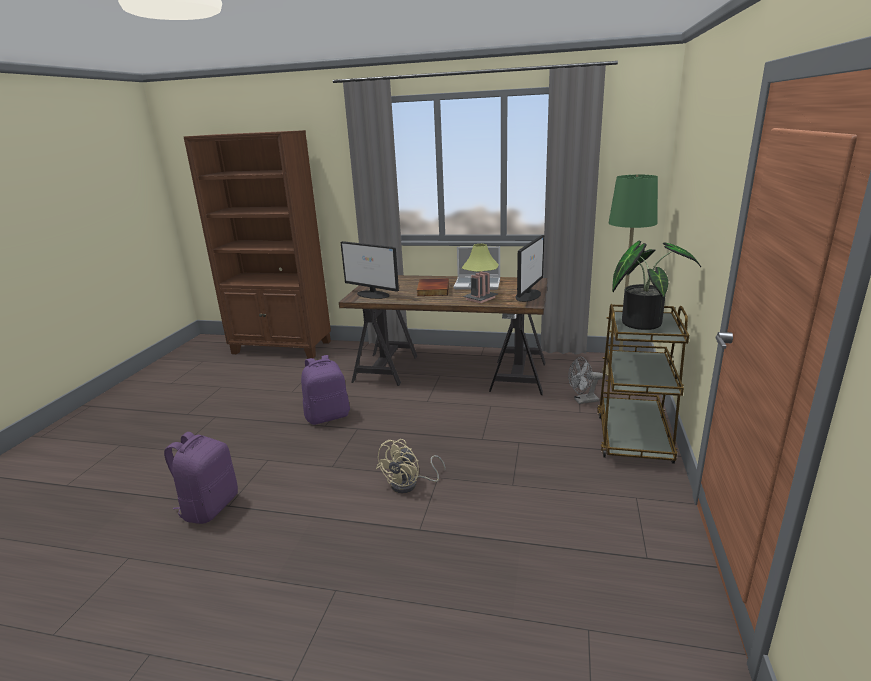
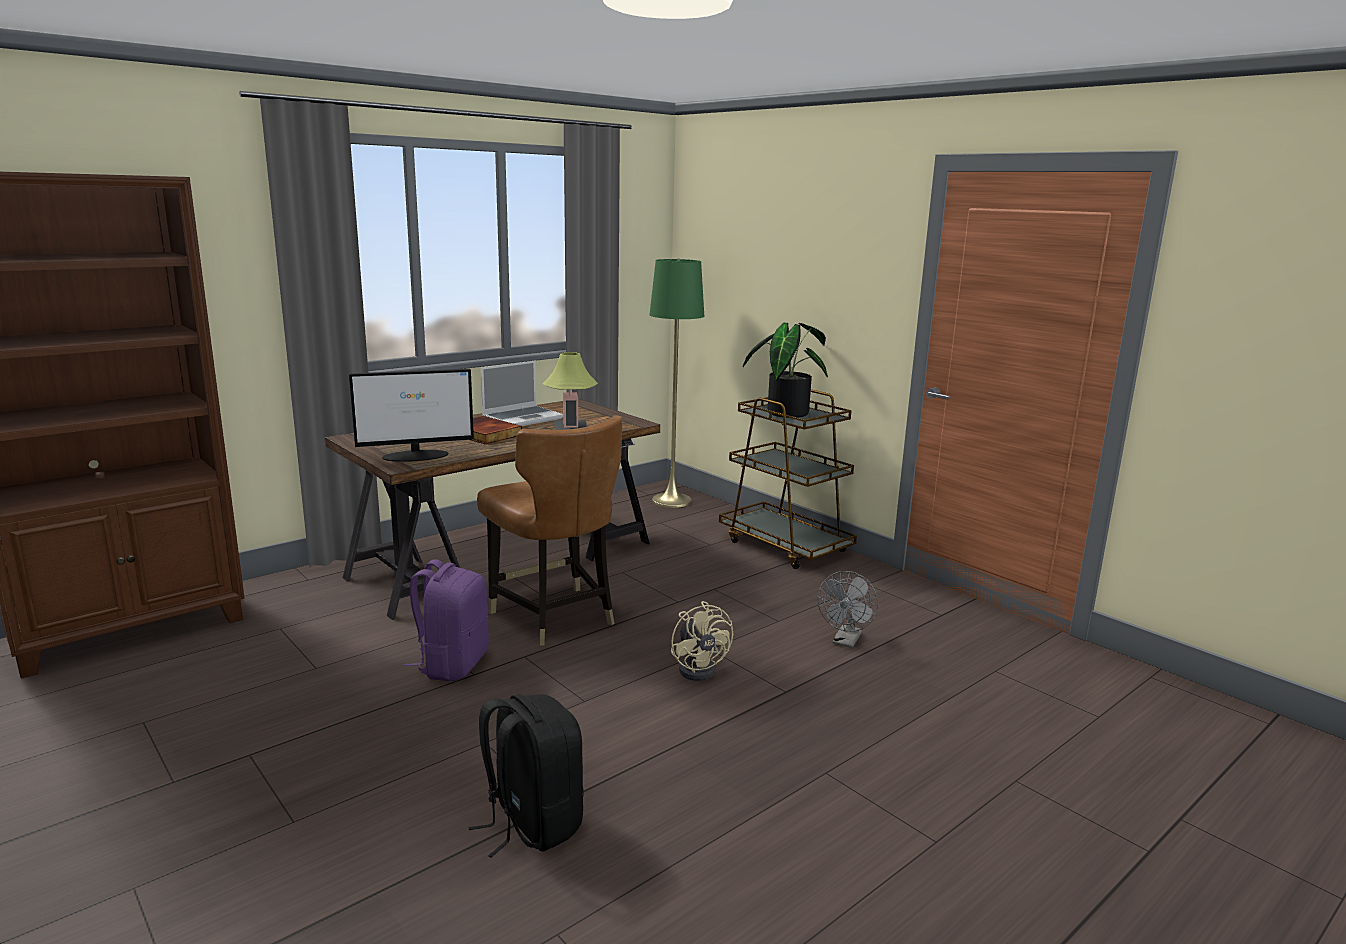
camera: 55 degrees left, 5 degrees down
(209, 507) = (531, 823): purple backpack -> black backpack
(409, 414) = (554, 616): none -> brown chair
(528, 295) = (611, 417): monitor -> none
(582, 401) = (693, 535): grey fan -> grey fan (846, 641)

